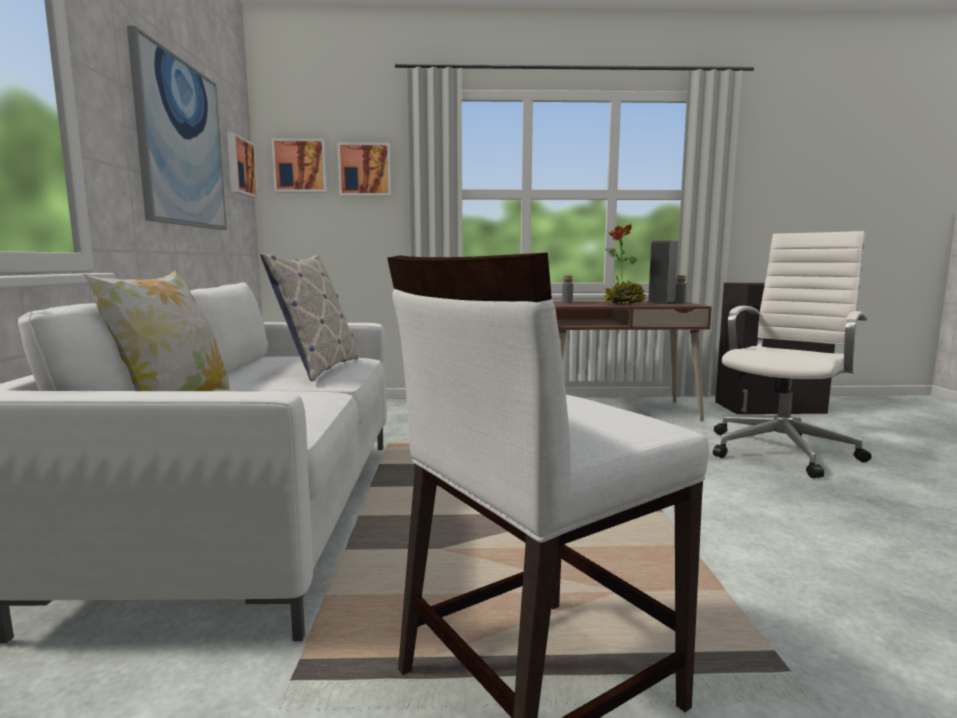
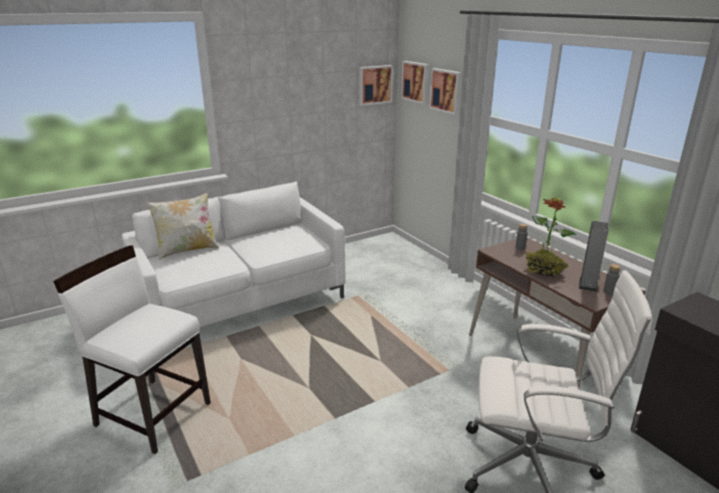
camera: 60 degrees right, 15 degrees up
(181, 144) = (302, 92): picture -> none
(318, 369) = (275, 247): pillow -> none

